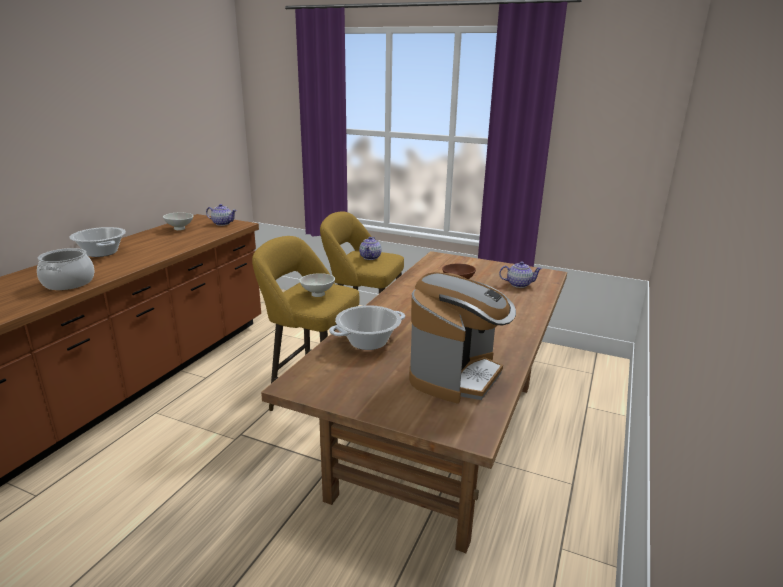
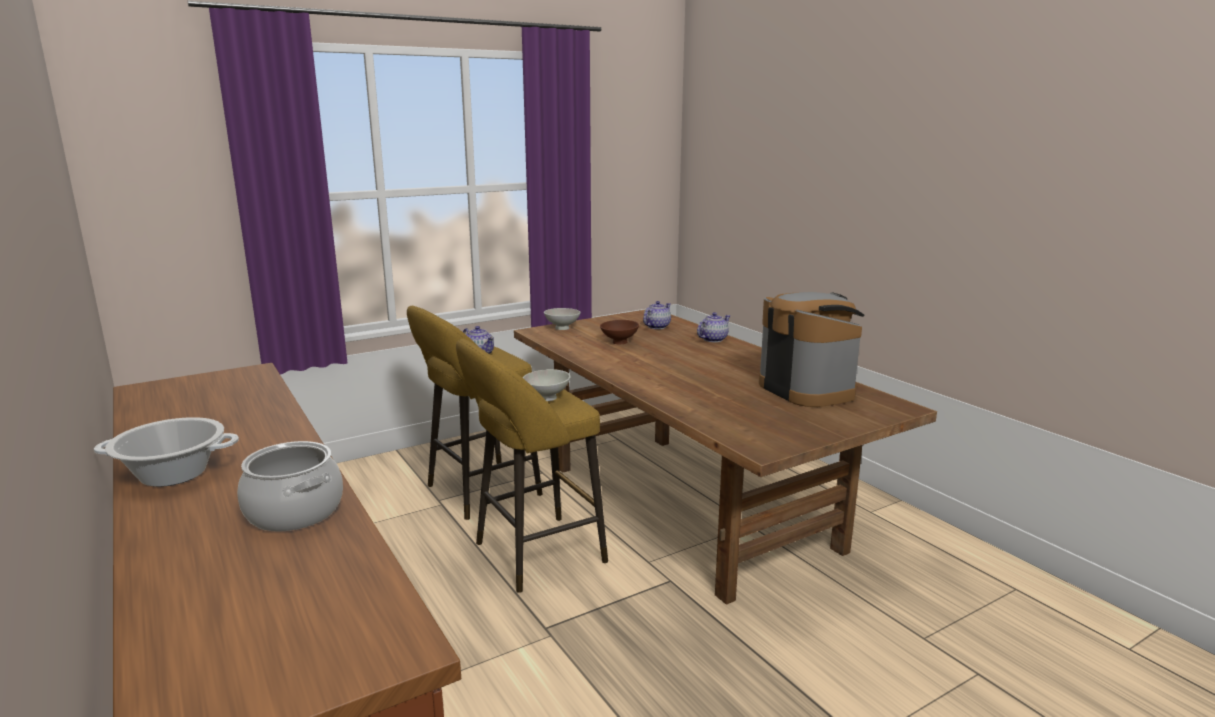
camera: 55 degrees left, 5 degrees down
(180, 228) = (174, 407): white bowl -> white bowl (561, 328)
(222, 223) = (219, 379): teapot -> teapot (712, 339)
(368, 342) = (705, 402): cooking pot -> none

